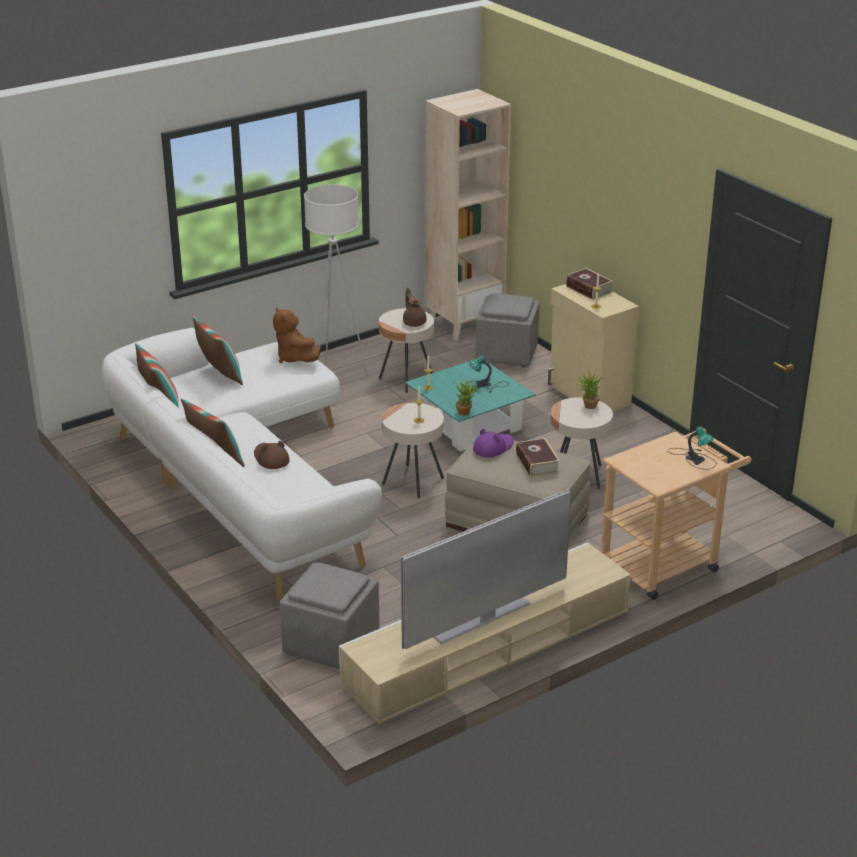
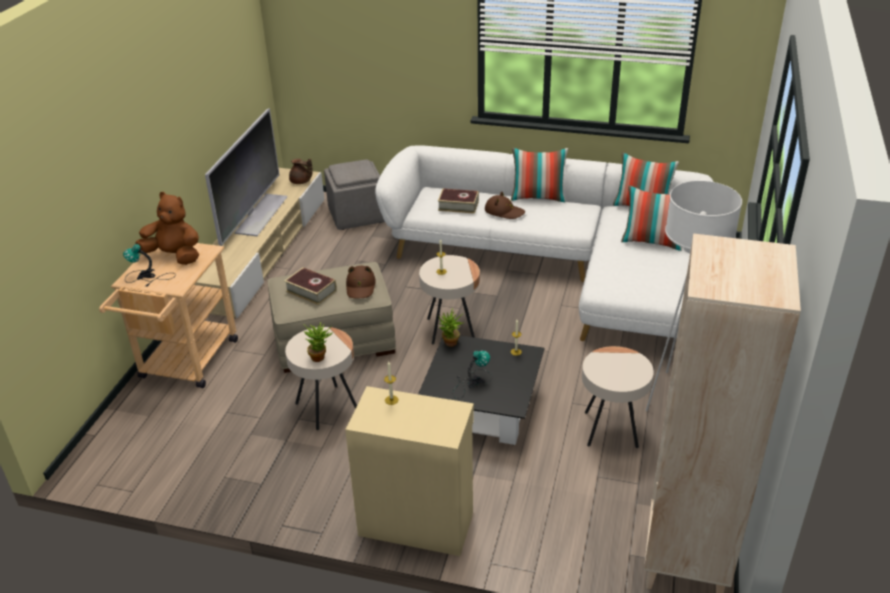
camera: 140 degrees right, 5 degrees up
(295, 358) = (637, 287): brown plush toy -> brown plush toy (174, 256)
(414, 322) = (605, 369): brown teapot -> brown teapot (301, 182)
(469, 424) = (482, 409): turquoise coffee table -> black coffee table
(493, 447) = (360, 287): purple hat -> brown hat
(507, 353) = (574, 537): grey ottoman -> none
(589, 289) = (430, 425): book -> book (458, 205)

